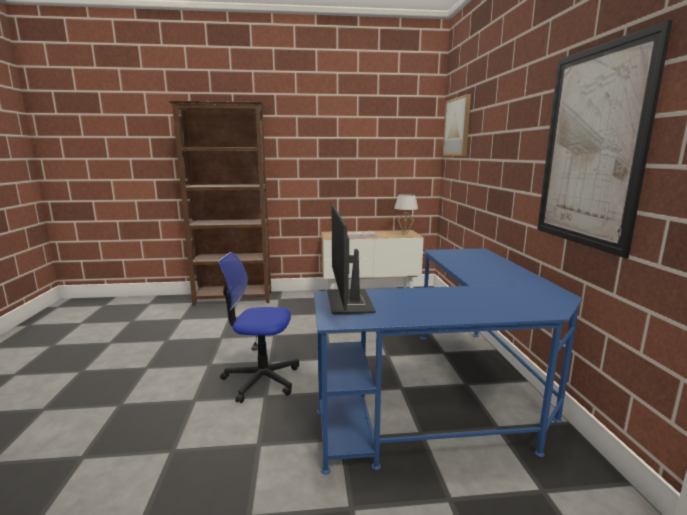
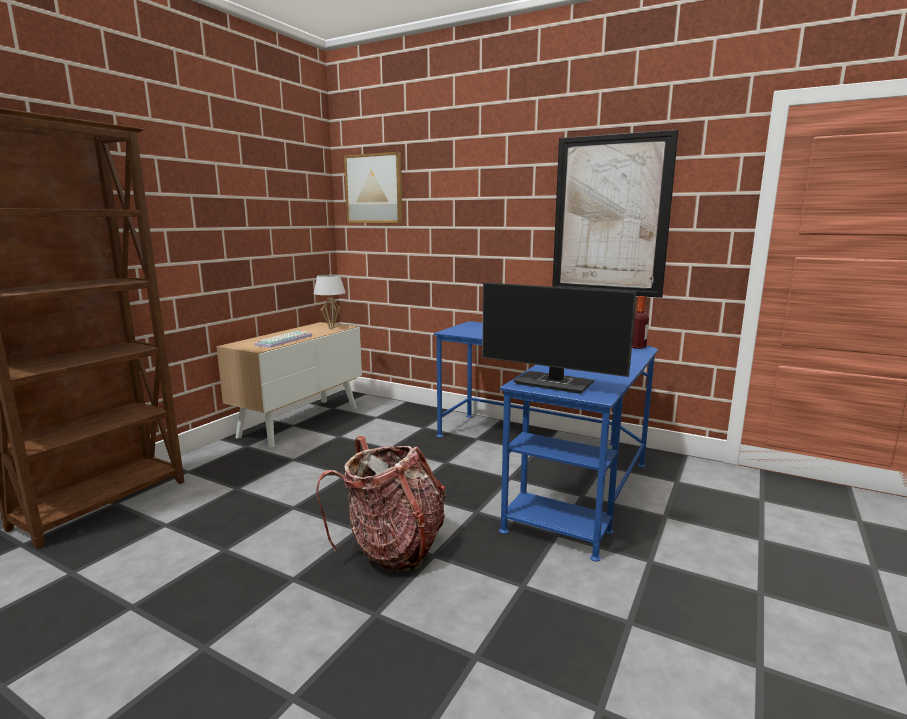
camera: 55 degrees left, 0 degrees up
(261, 379) = (393, 548): office chair -> backpack
(549, 309) = (637, 347): none -> bottle

